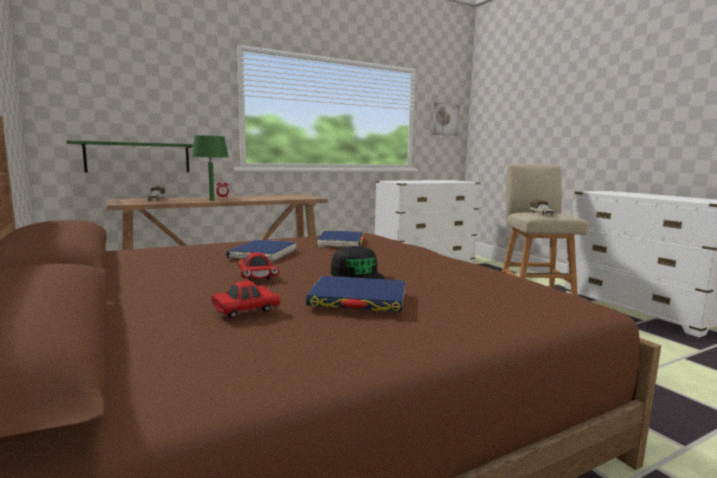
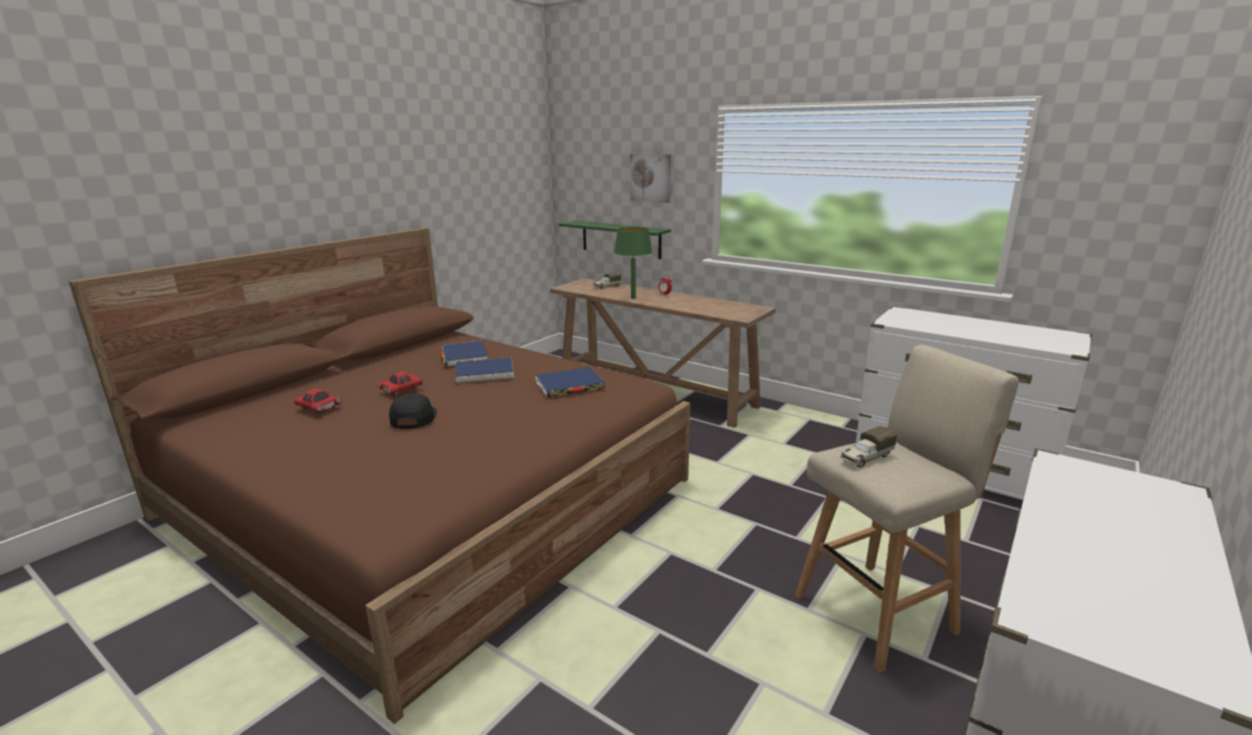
camera: 65 degrees right, 10 degrees up
(357, 275) = (413, 417): black cap -> black cap turned 135 degrees clockwise
(358, 299) = (346, 431): blue book -> blue book (464, 356)
(445, 119) = (1123, 199): picture -> picture (651, 177)

